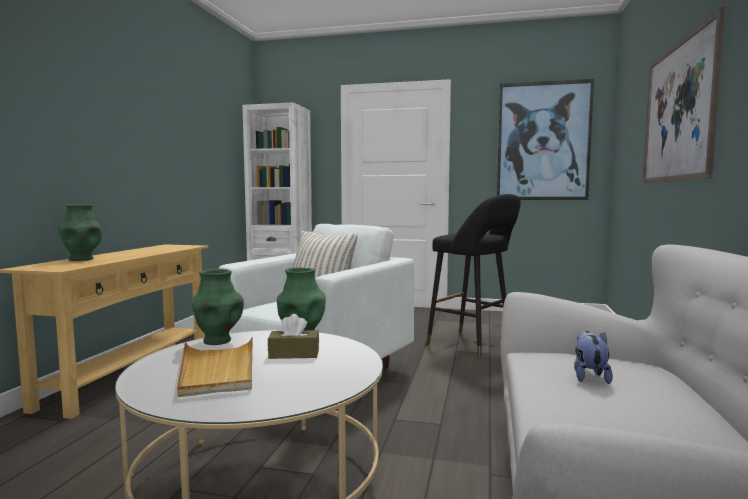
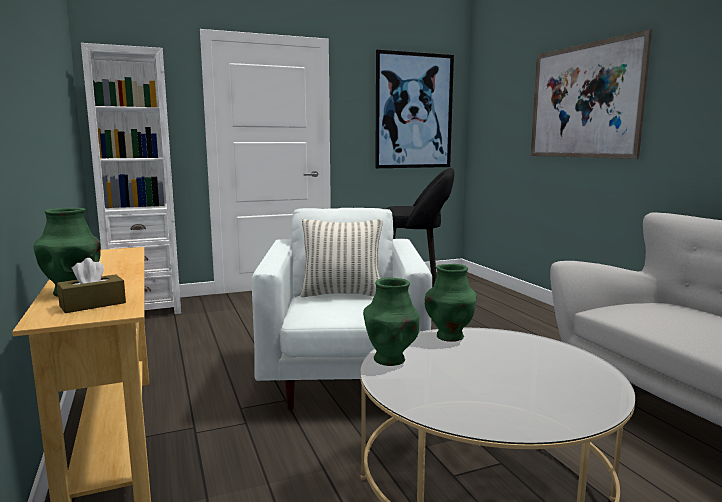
camera: 35 degrees left, 5 degrees up
(217, 370) = (479, 386): beige tray -> none
(294, 354) = (489, 353): brown tissue box -> brown tissue box (93, 304)
(589, 376) = (670, 319): plush toy -> none

